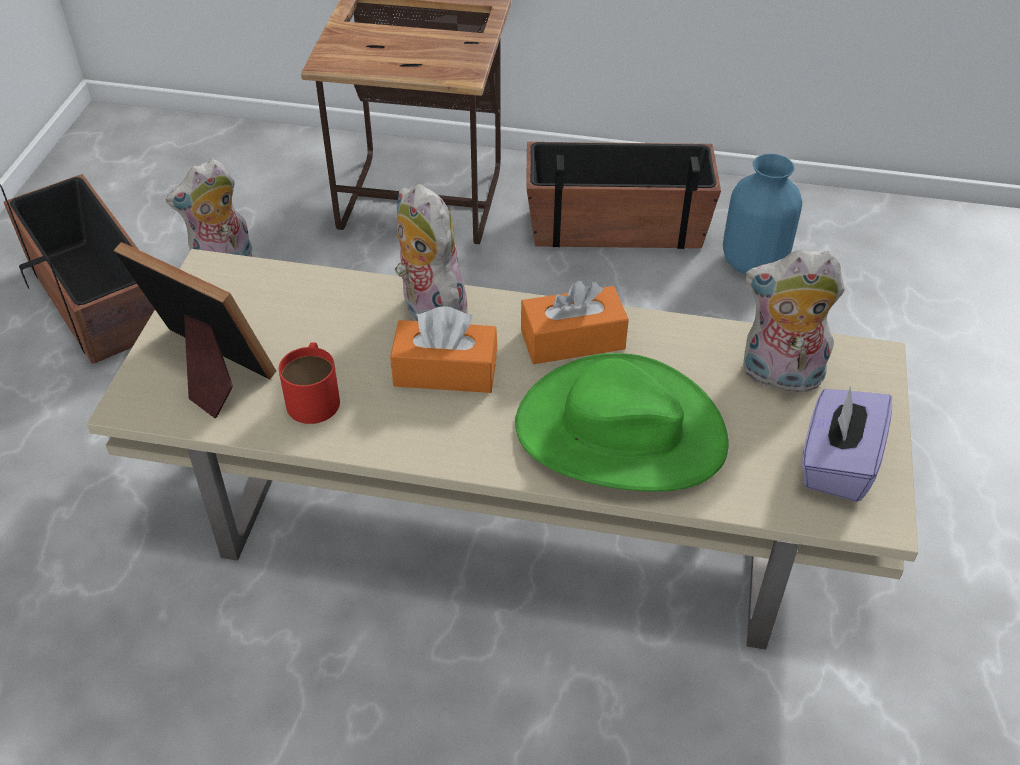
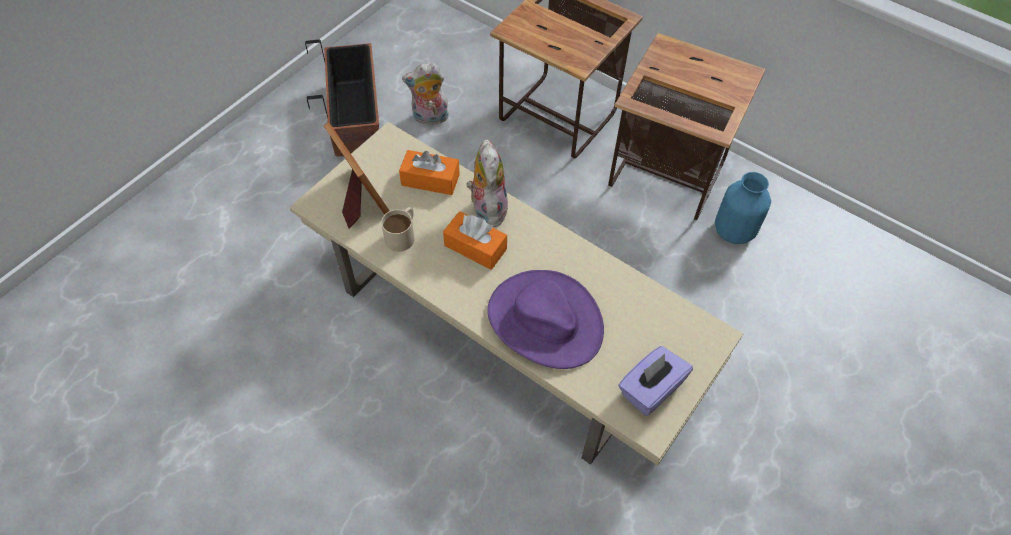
camera: 25 degrees right, 10 degrees up
(314, 395) = (403, 234): red mug -> beige mug
(572, 340) = (553, 255): orange tissue box -> orange tissue box (430, 180)
(616, 226) = (664, 175): planter -> side table
(620, 432) = (544, 321): green hat -> purple hat
(779, 376) = (653, 324): plush toy -> none

